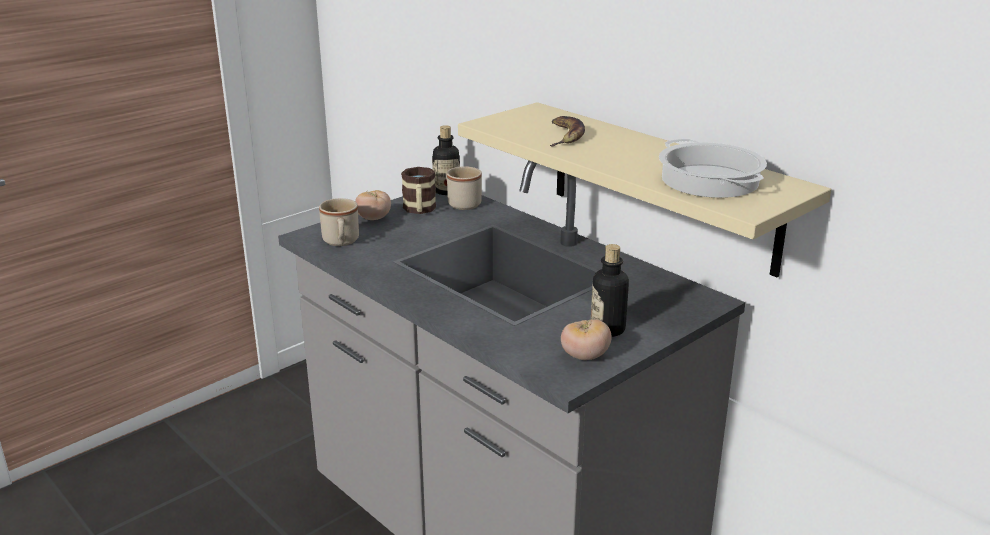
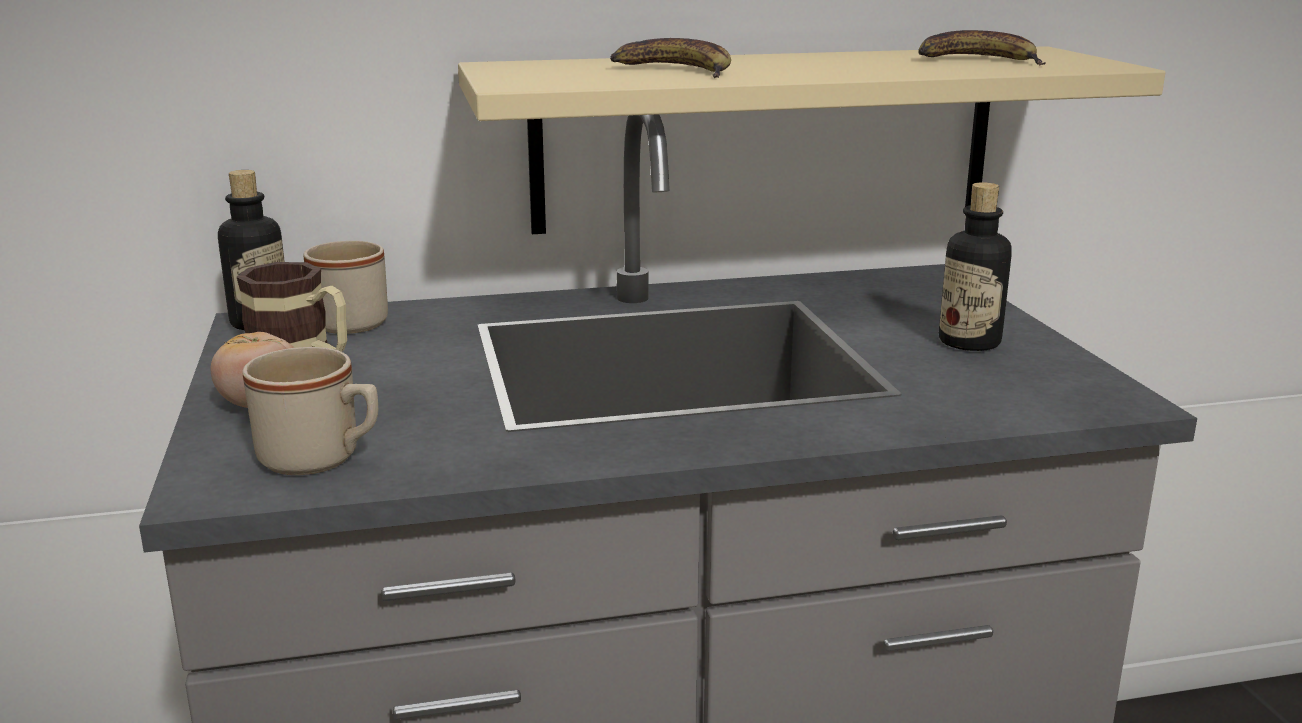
camera: 60 degrees left, 5 degrees down
(585, 356) = (1051, 374): tomato -> none
(711, 180) = (977, 60): cooking pot -> banana

